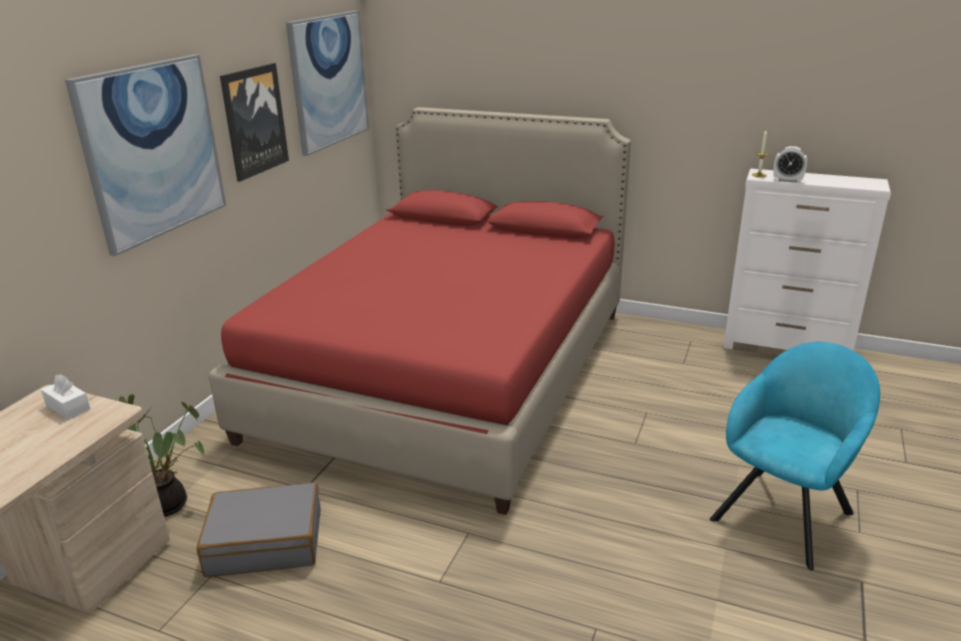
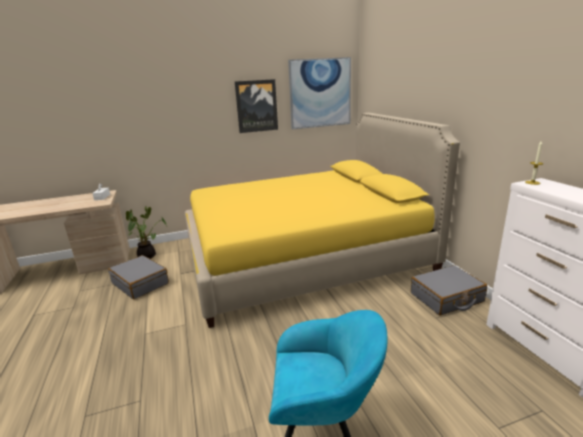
camera: 50 degrees right, 5 degrees down
(153, 150) = (188, 109): picture -> none
(448, 372) = (304, 258): red bed -> yellow bed
(661, 340) = (446, 298): none -> grey suitcase
(787, 180) = (548, 191): alarm clock -> none

